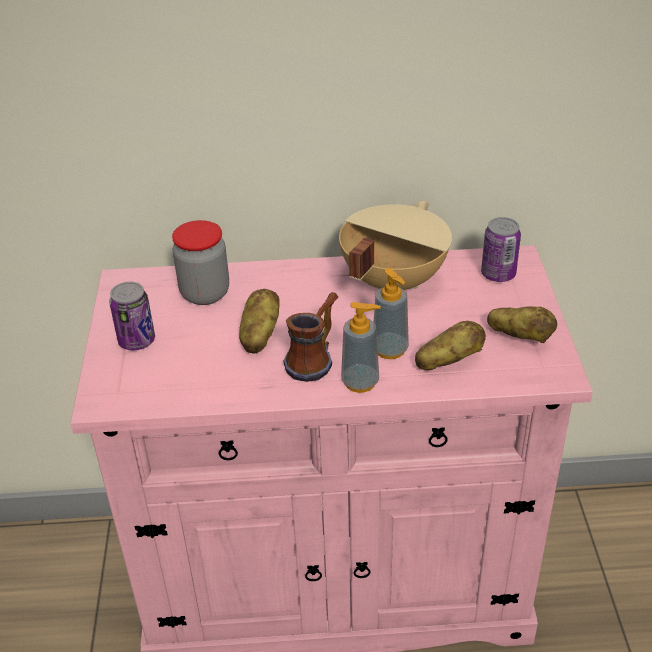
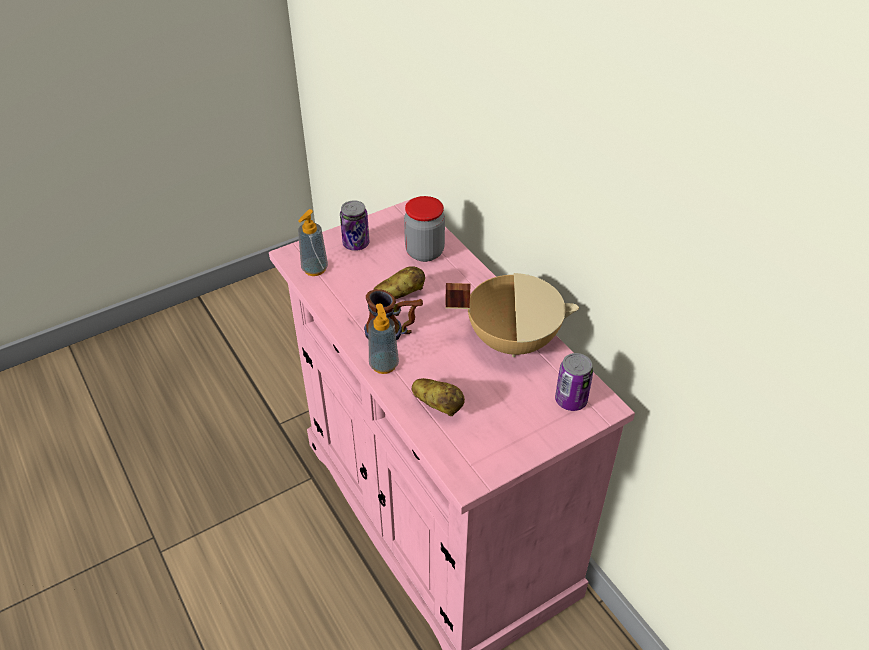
camera: 60 degrees right, 5 degrees up
(390, 349) = (429, 368): soap dispenser -> soap dispenser (314, 269)
(520, 337) = (497, 439): potato -> none

